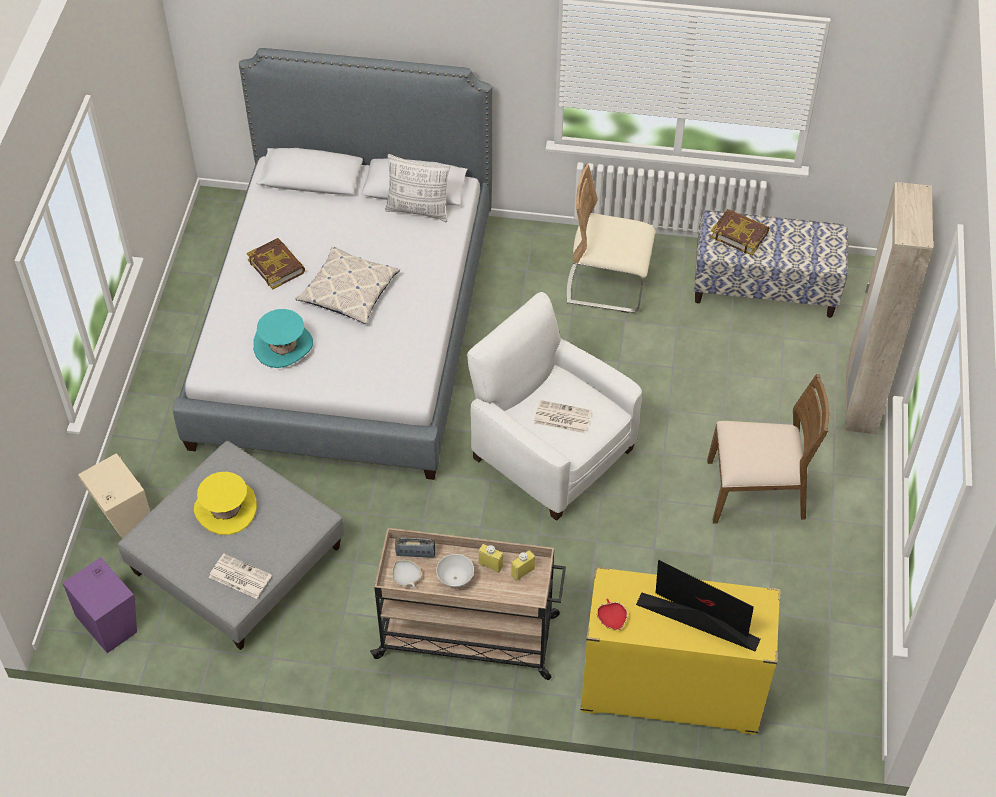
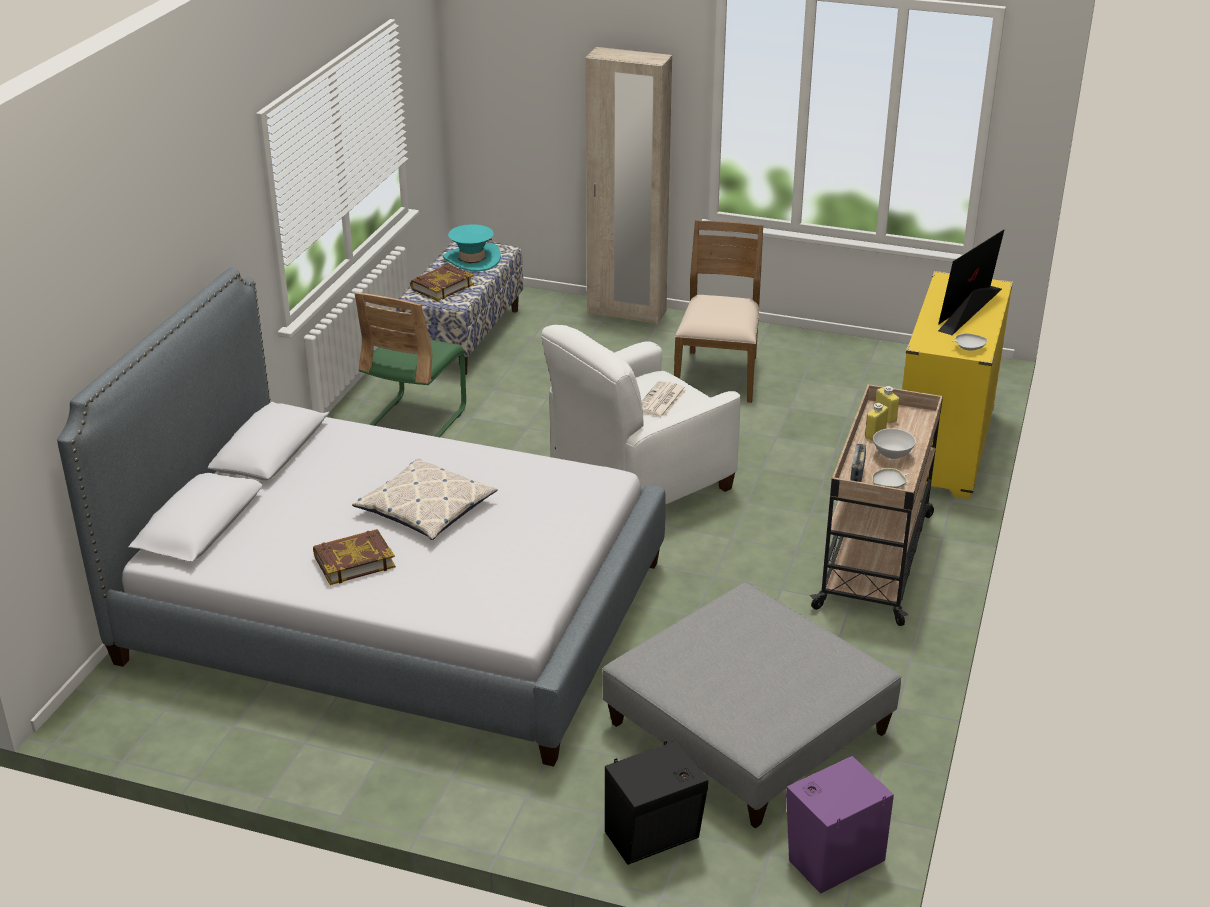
camera: 80 degrees left, 20 degrees down
(123, 516) = (655, 837): beige speaker -> black speaker
(226, 509) = (723, 667): yellow hat -> none
(239, 576) = (831, 661): newspaper -> none
(283, 345) = (501, 562): turquoise hat -> turquoise hat (472, 260)
(418, 210) = (312, 449): pillow -> none
(607, 285) = (415, 421): beige chair -> green chair
(612, 619) = (968, 348): red bowl -> white bowl

